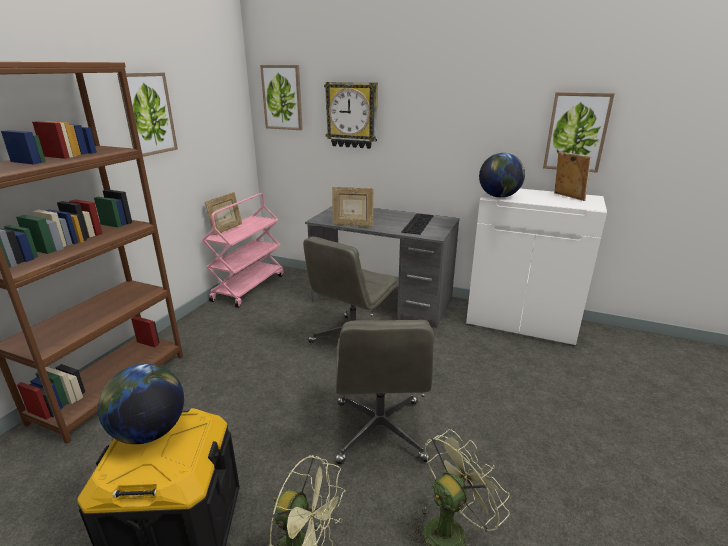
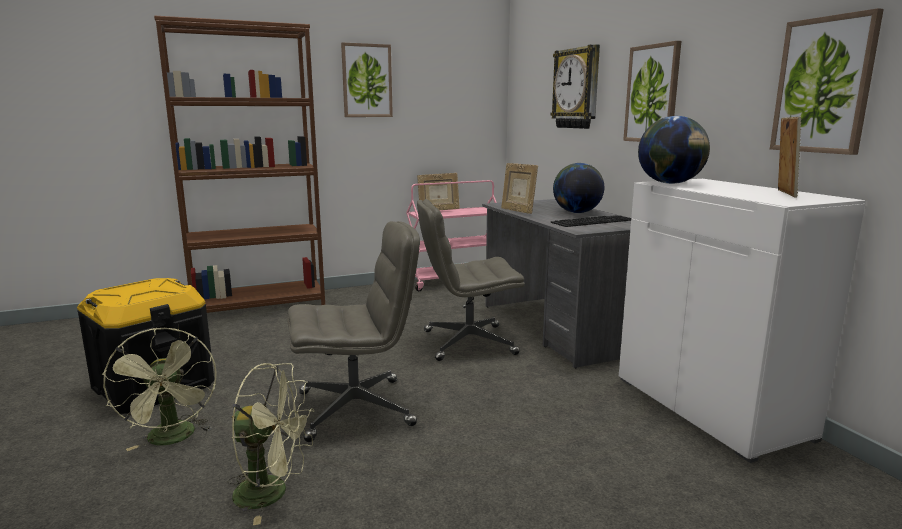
camera: 45 degrees right, 10 degrees down
(149, 432) = (151, 285): globe -> globe (576, 212)
(282, 97) = (528, 75): picture -> picture (652, 94)
(380, 431) = (357, 408): grey office chair -> grey office chair turned 150 degrees counterclockwise

